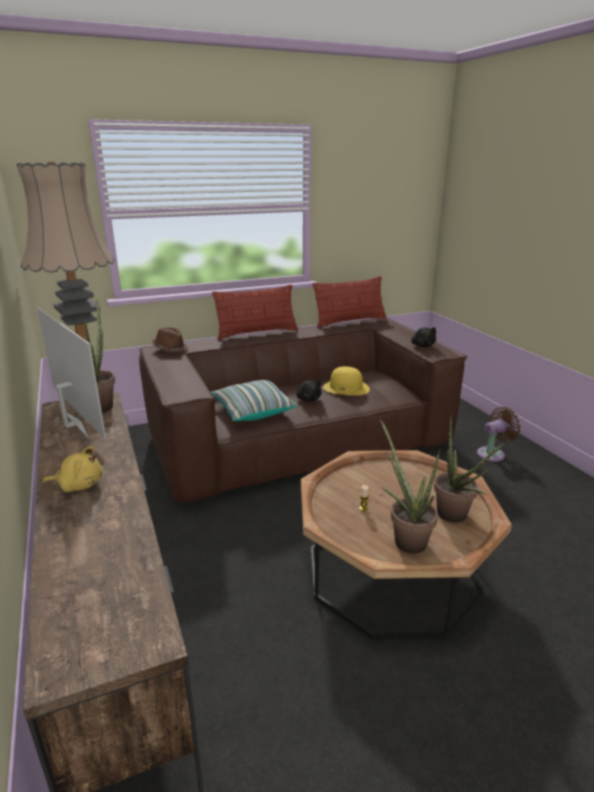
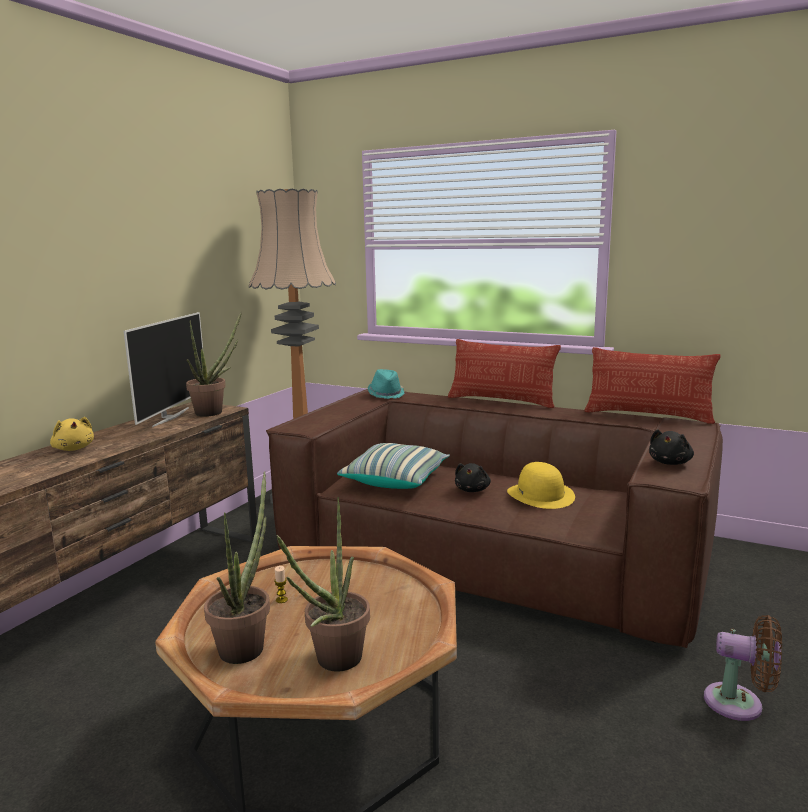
camera: 50 degrees right, 10 degrees down
(170, 349) = (386, 394): brown hat -> turquoise hat

